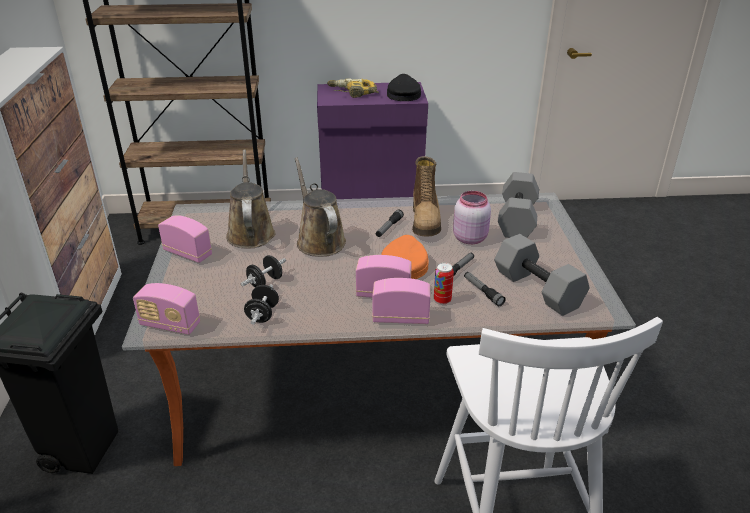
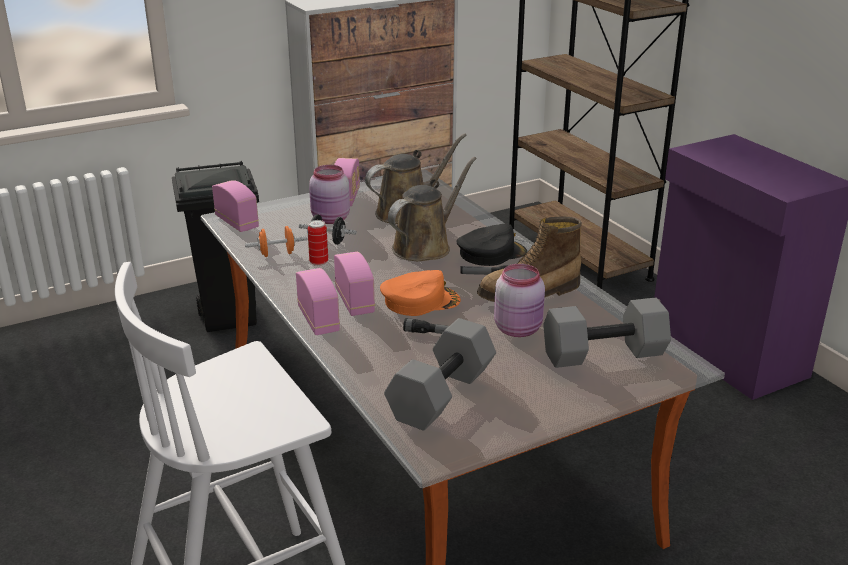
camera: 65 degrees right, 5 degrees down
(170, 325) = (237, 222): radio -> radio turned 150 degrees clockwise
(223, 271) = (330, 219): none -> pink jar
(263, 314) = (277, 254): black dumbbell -> orange dumbbell
(352, 93) = (738, 156): power drill -> none
(403, 94) = (787, 183): black cap -> black cap (491, 253)
(442, 300) = (369, 336): can -> can (319, 262)
(483, 292) = (405, 358): flashlight -> none

